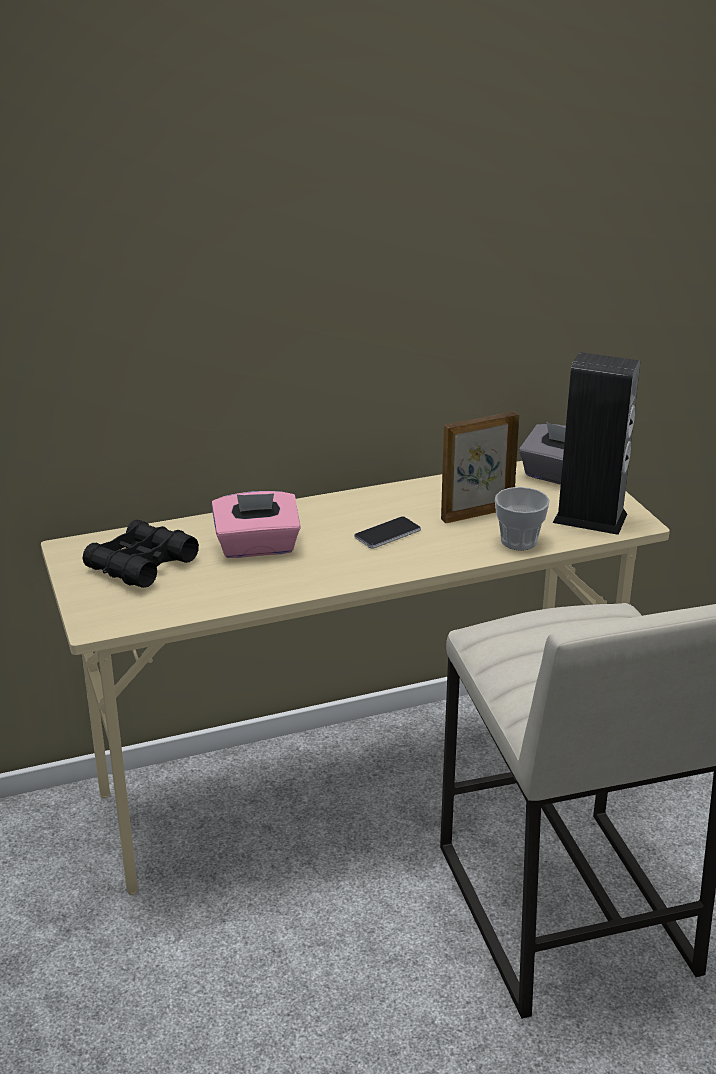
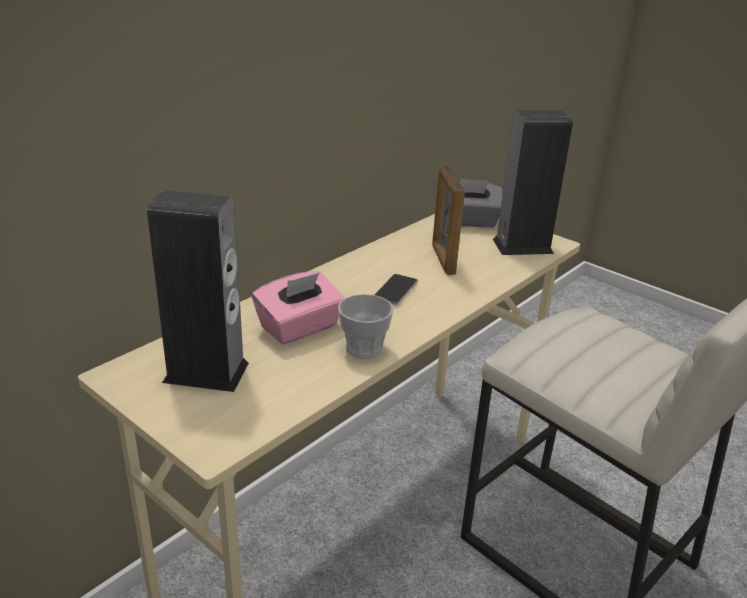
camera: 30 degrees left, 0 degrees up
(141, 565) = (206, 372): black binoculars -> speaker
(476, 513) = (443, 260): picture frame -> picture frame turned 45 degrees counterclockwise
(519, 541) = (496, 274): cup -> cup (364, 348)

